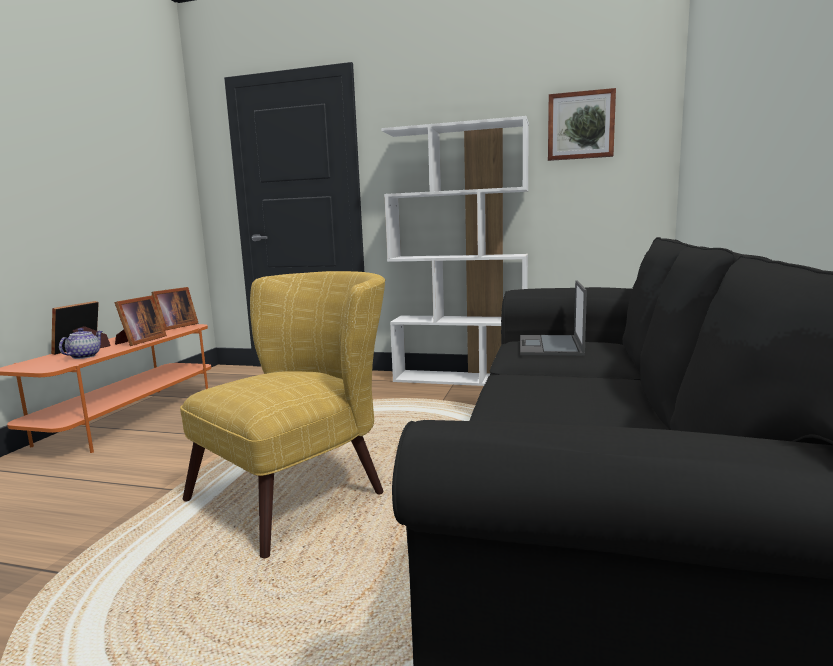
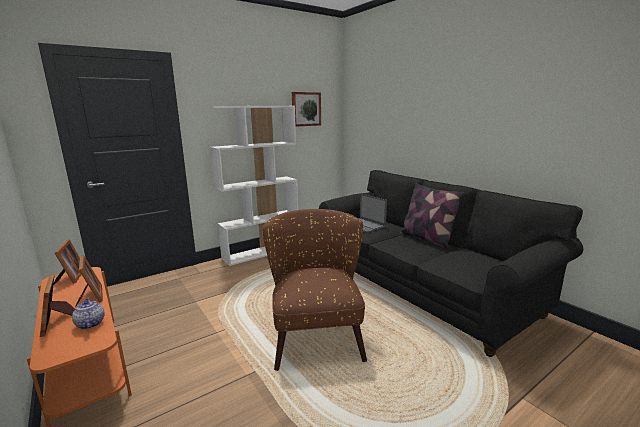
camera: 50 degrees left, 5 degrees up
(303, 490) = (316, 332): yellow armchair -> brown armchair
(621, 393) = (427, 239): none -> pillow

